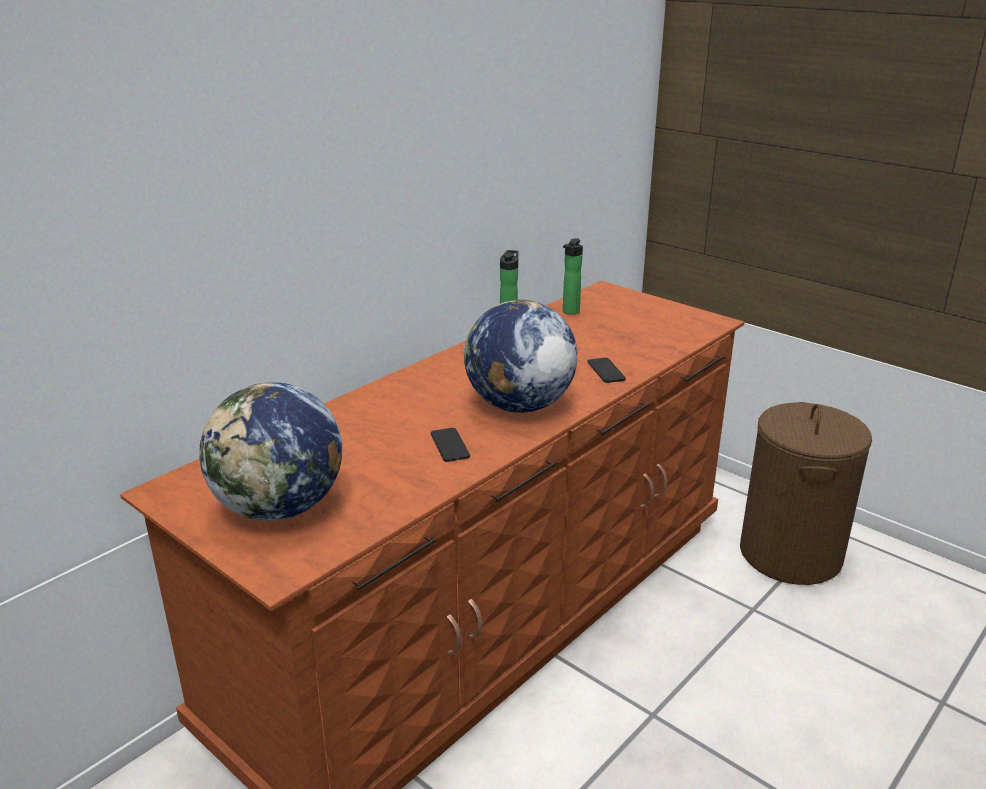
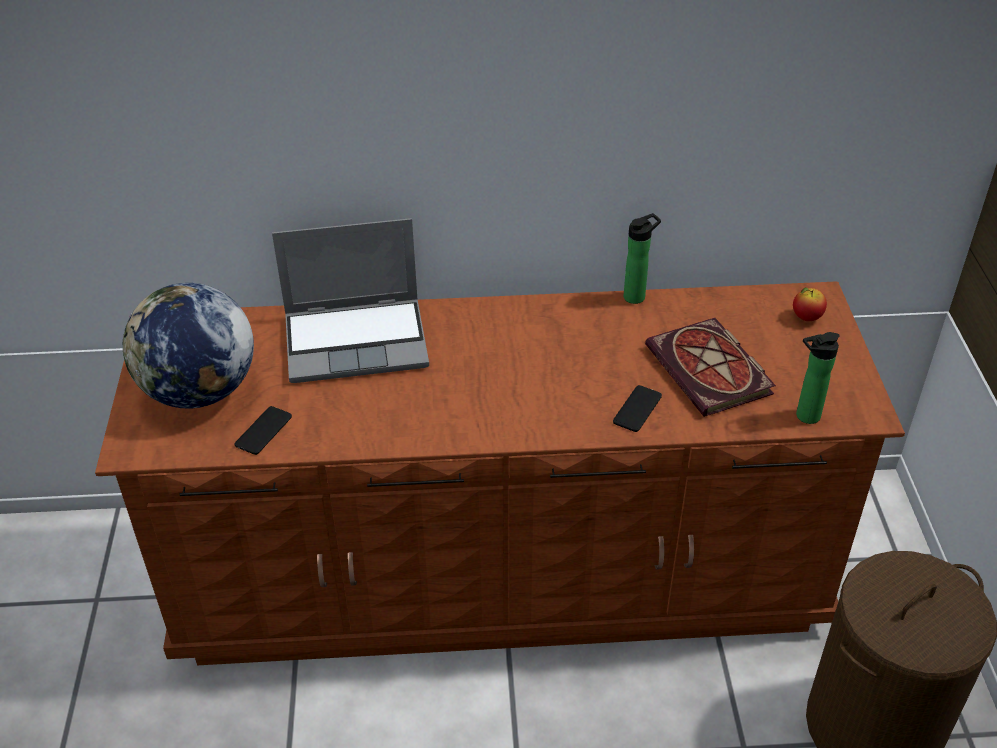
camera: 45 degrees right, 15 degrees up
(362, 422) = (358, 341): none -> laptop
(449, 445) = (383, 408): phone -> phone (263, 431)
(518, 406) = (497, 401): globe -> none
(570, 312) = (725, 311): bottle -> bottle (804, 416)
(613, 338) = (712, 372): none -> book
(615, 298) = (806, 317): none -> apple

